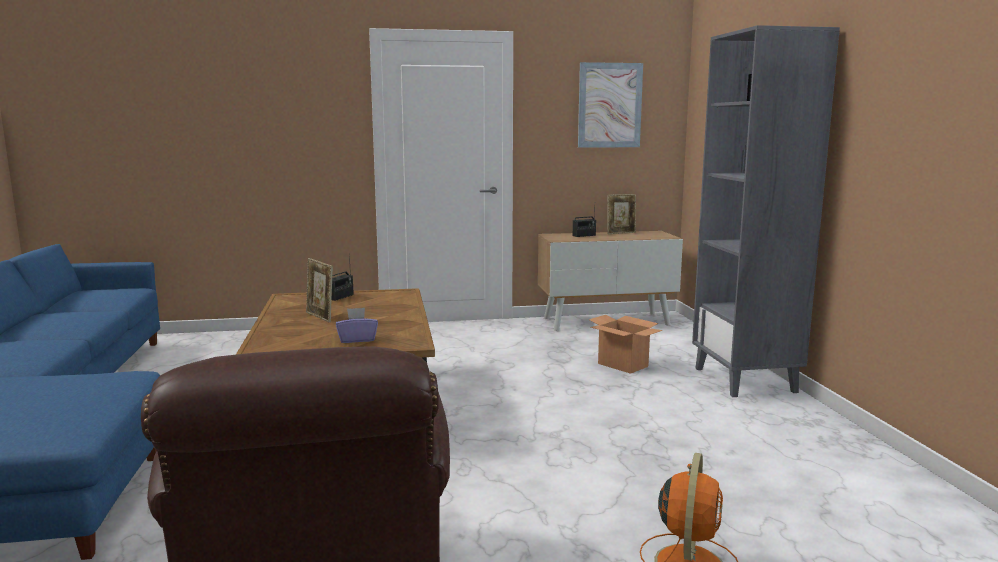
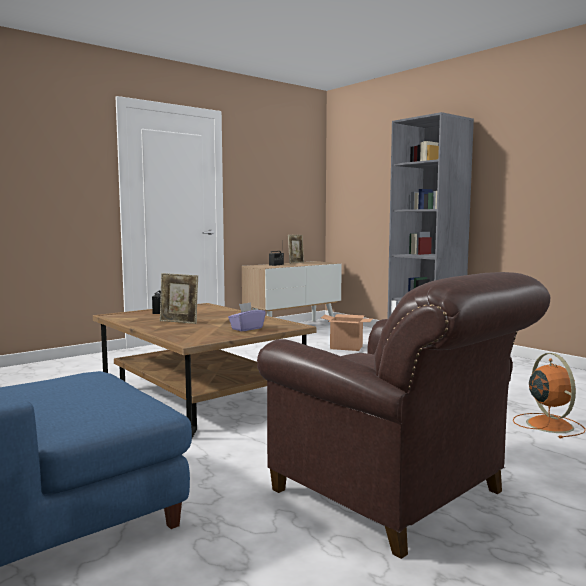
camera: 30 degrees left, 5 degrees down
(609, 105) = (282, 171): picture -> none

